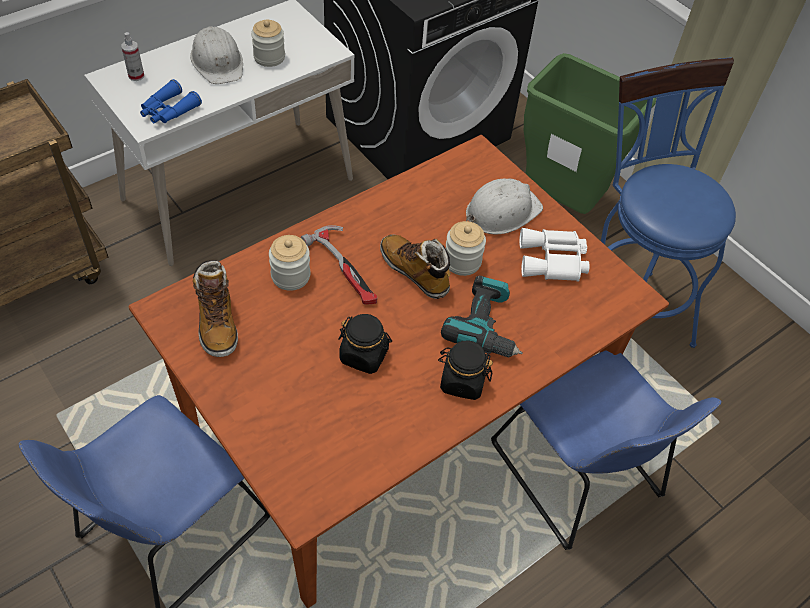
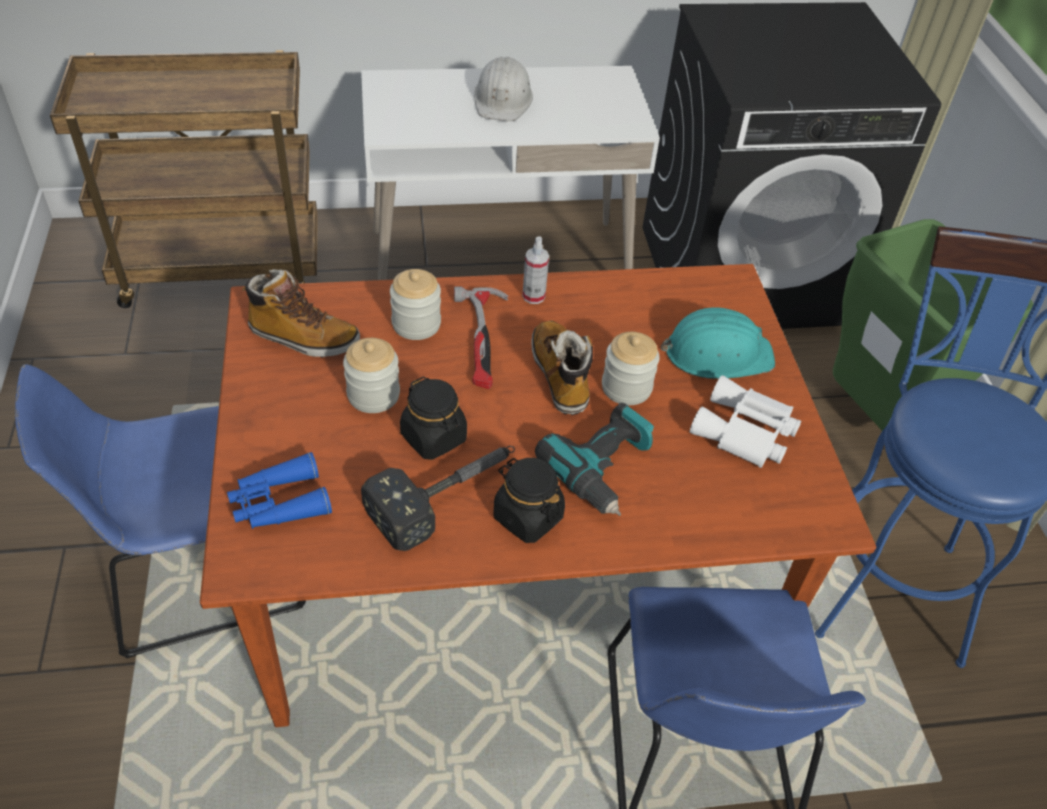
camera: 30 degrees right, 5 degrees down
(136, 76) = (410, 86): spray bottle -> spray bottle (533, 296)
(168, 111) = (417, 127): blue binoculars -> blue binoculars (278, 503)
(217, 323) = (303, 338): boot -> boot turned 90 degrees counterclockwise
(269, 57) = (561, 111): jar -> jar (373, 395)
(402, 391) = (448, 495): none -> hammer
(501, 211) = (717, 353): white hard hat -> turquoise hard hat

